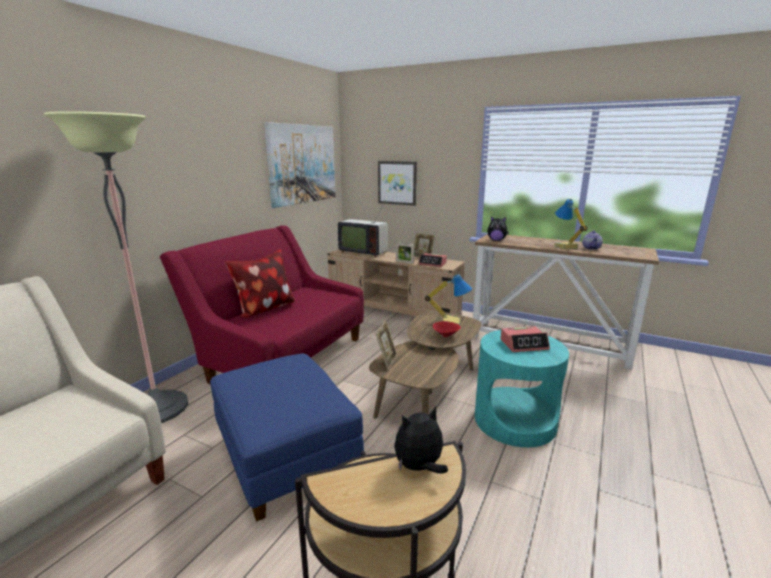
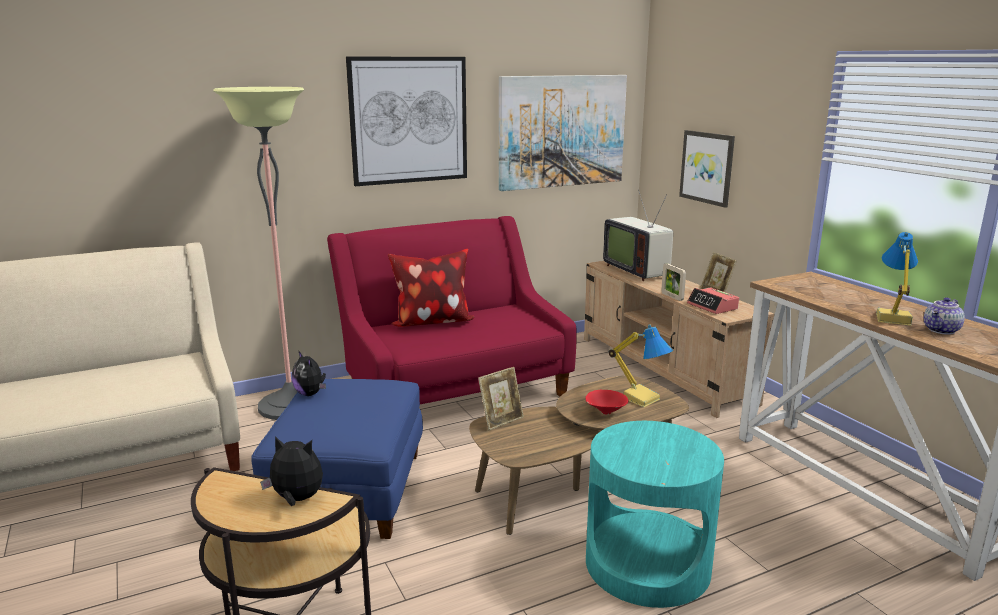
camera: 35 degrees right, 0 degrees up
(209, 154) = (409, 120): none -> picture
(496, 240) = (791, 286): plush toy -> plush toy (310, 394)
(524, 344) = (659, 449): alarm clock -> none

